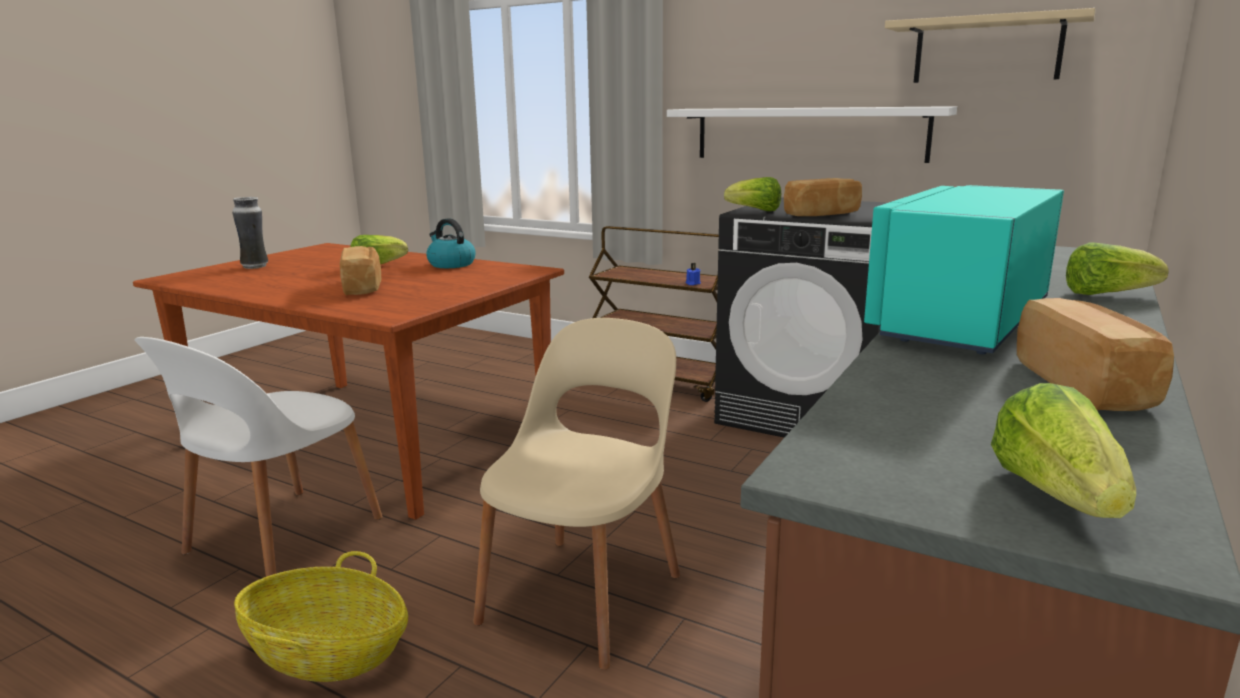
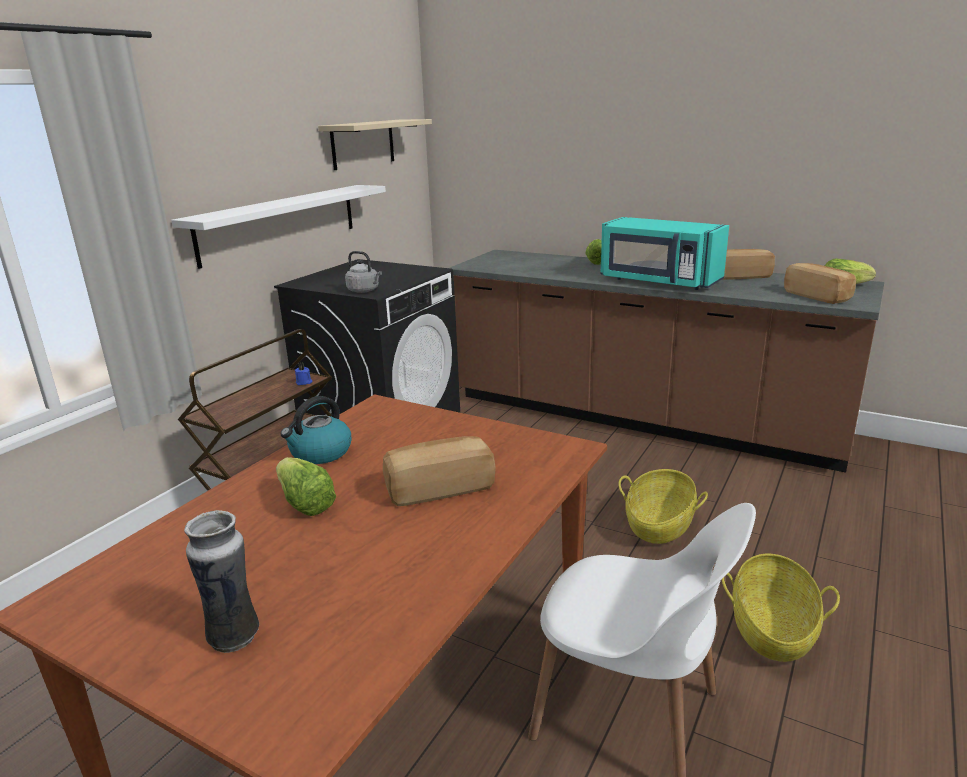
camera: 90 degrees left, 5 degrees up
(584, 594) = (659, 524): beige chair -> basket
(755, 210) = (364, 290): lettuce -> grey kettle
(823, 214) = (397, 277): bread -> bread (817, 296)

